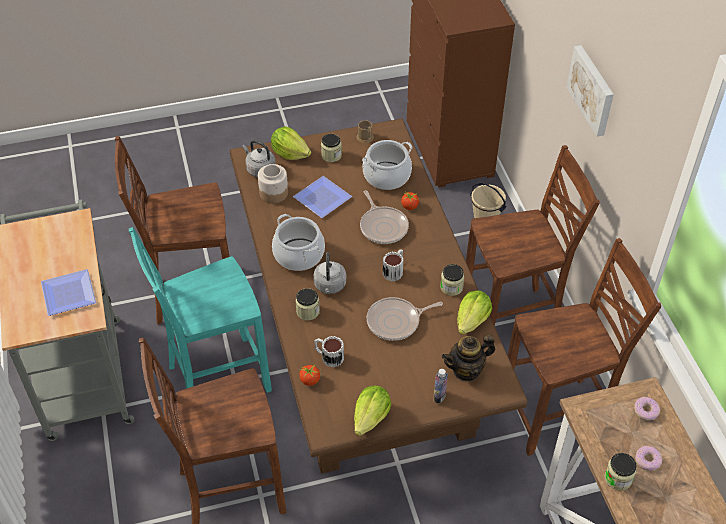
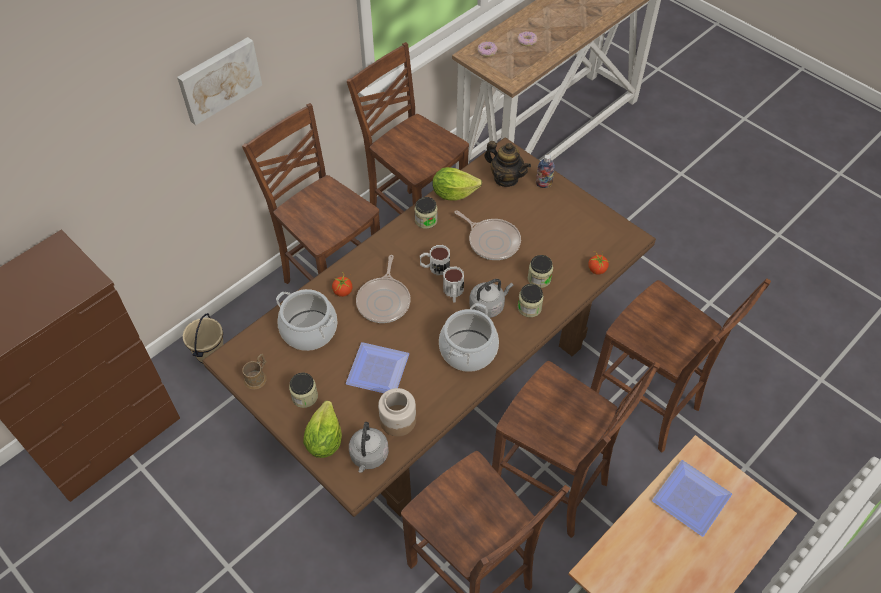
camera: 120 degrees left, 5 degrees up
(216, 377) = (551, 486): turquoise chair -> brown chair
(328, 356) = (564, 269): mug -> mug (453, 293)
(371, 418) = (597, 215): lettuce -> none
(383, 226) = (384, 300): frying pan -> frying pan turned 150 degrees clockwise
(618, 478) = (553, 50): jar -> jar (539, 279)

